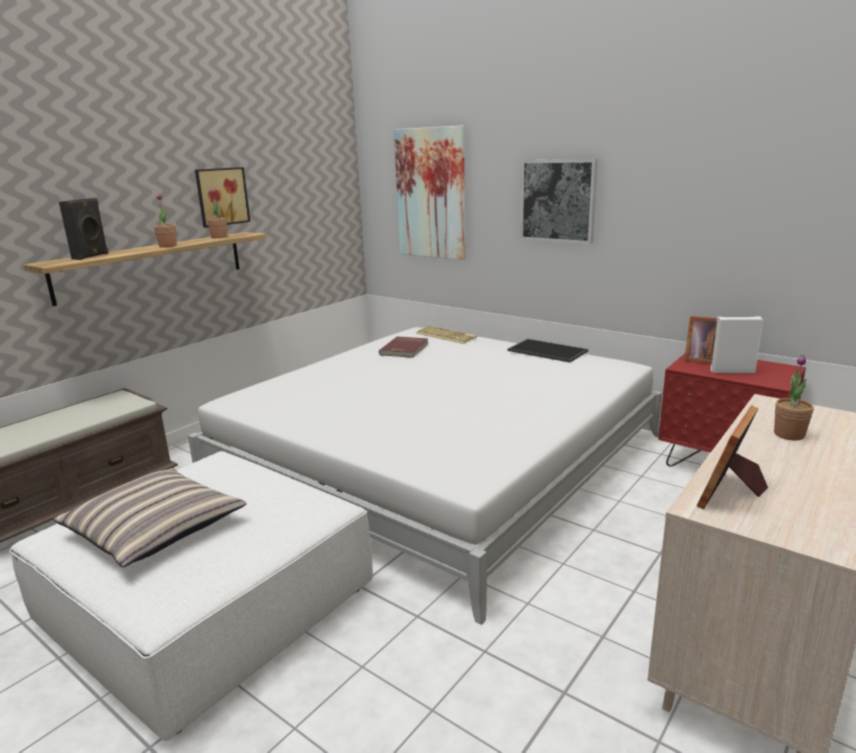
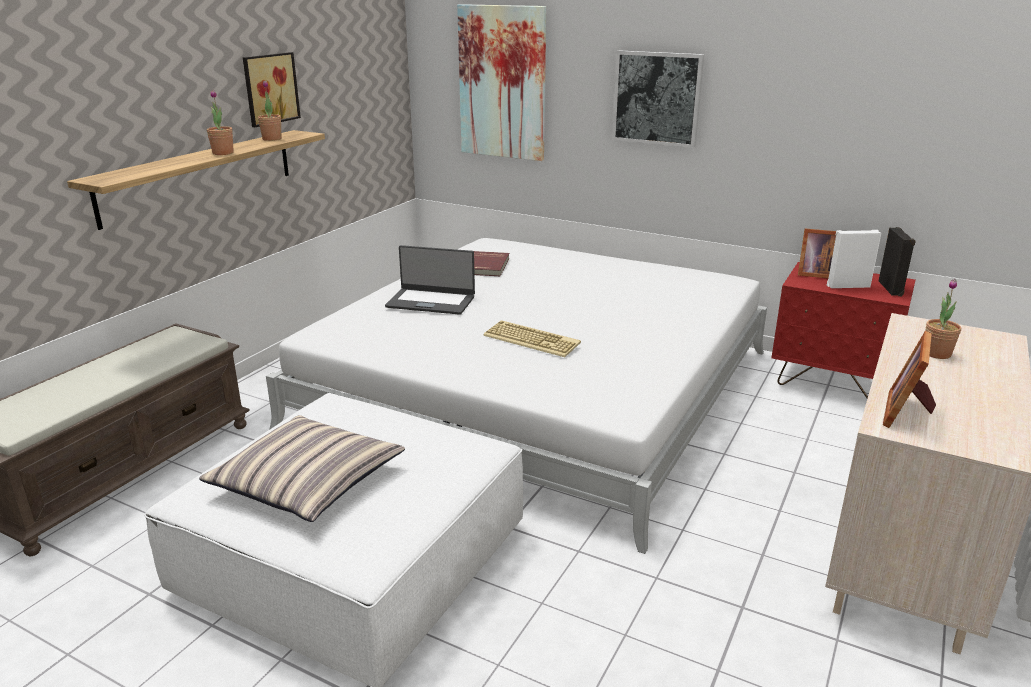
camera: 10 degrees left, 5 degrees up
(91, 256) = (143, 169): black speaker -> black speaker (891, 288)
(341, 376) = (431, 301): none -> laptop
(447, 335) = (525, 248): keyboard -> keyboard (533, 339)
(546, 351) = (644, 265): tray -> none

